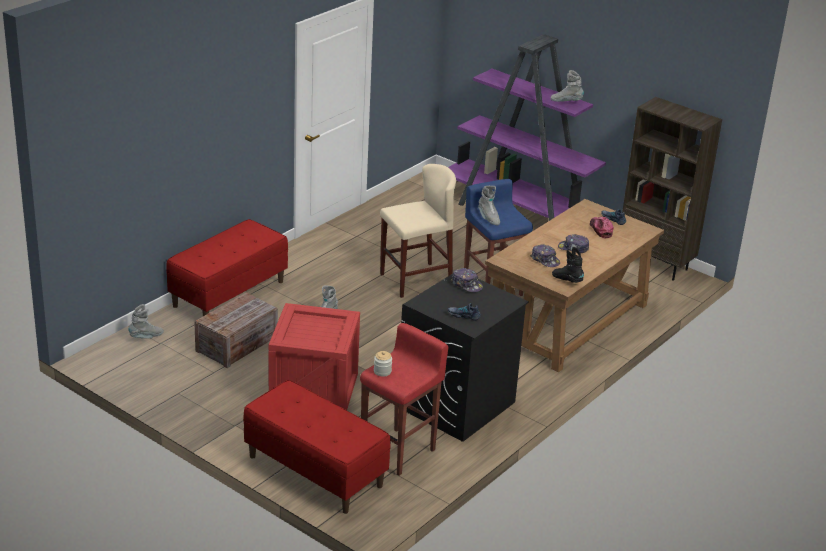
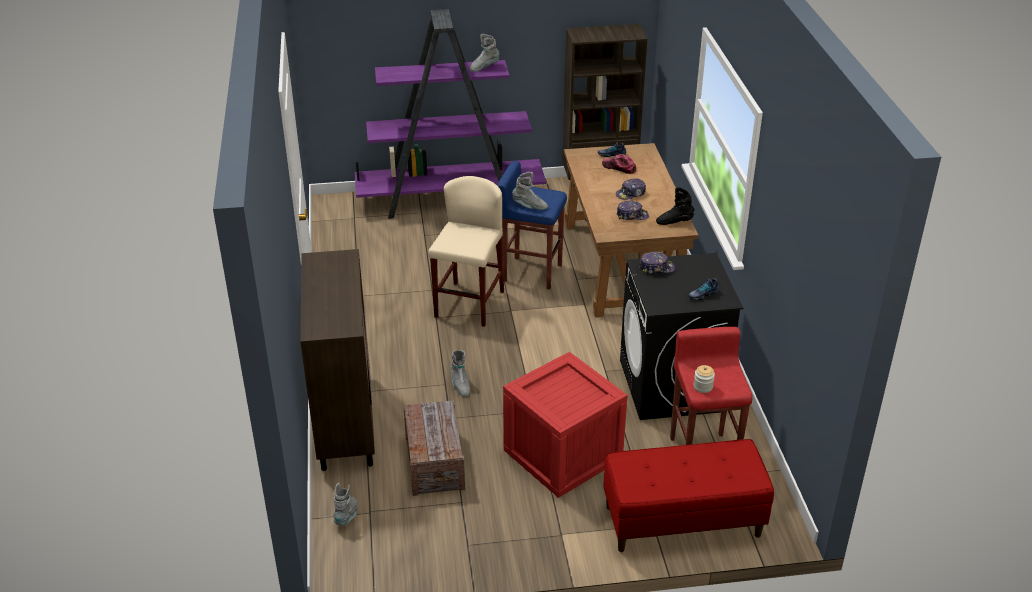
camera: 45 degrees left, 5 degrees up
(228, 293) = (345, 421): red bench -> brown cabinet

